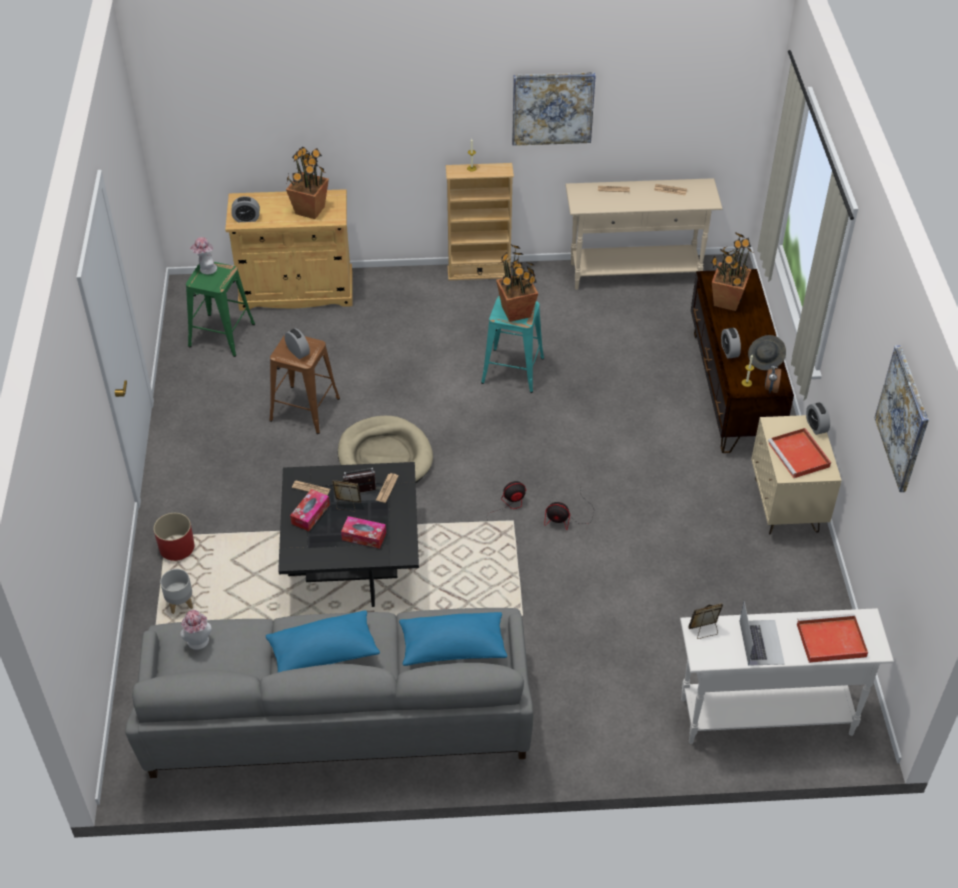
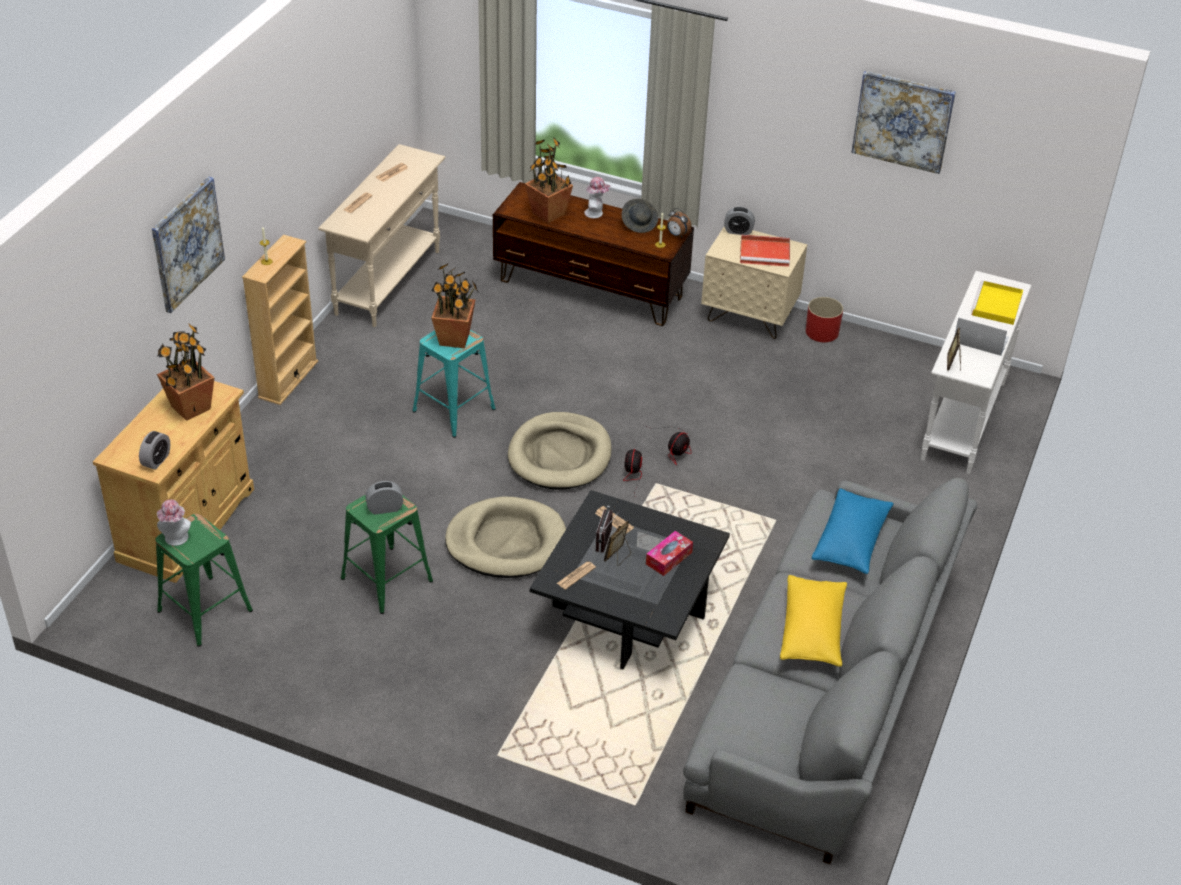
camera: 65 degrees left, 5 degrees down
(177, 547) = (521, 750): red planter -> red planter (822, 332)
(180, 604) = (606, 771): grey planter -> none
(199, 643) = (745, 723): hat -> hat (596, 213)
(305, 408) = (386, 579): brown stool -> green stool
(310, 514) = (612, 587): tissue box -> none
(323, 653) = (812, 631): blue pillow -> yellow pillow
(505, 450) = (560, 455): none -> beige dog bed
(552, 108) = (296, 150): picture -> picture (187, 244)
(729, 351) = (613, 238): alarm clock -> none
(829, 641) = (997, 306): red tray -> yellow tray

